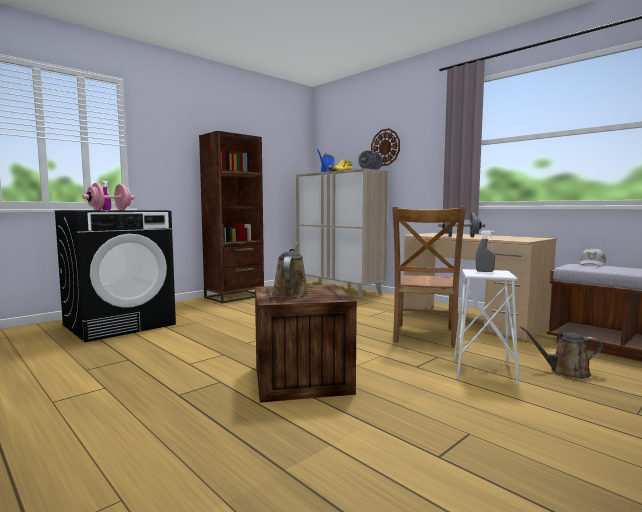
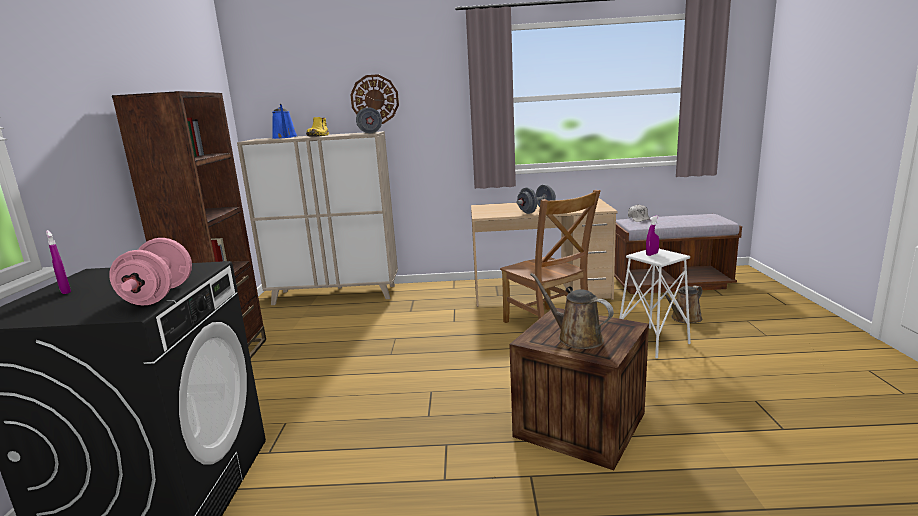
camera: 45 degrees left, 10 degrees up
(484, 271) = (652, 254): grey spray bottle -> purple spray bottle

